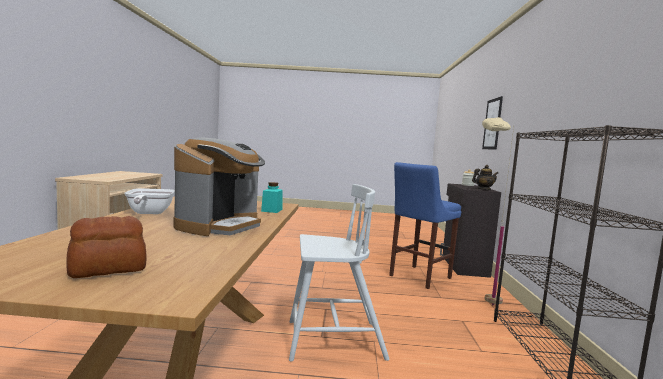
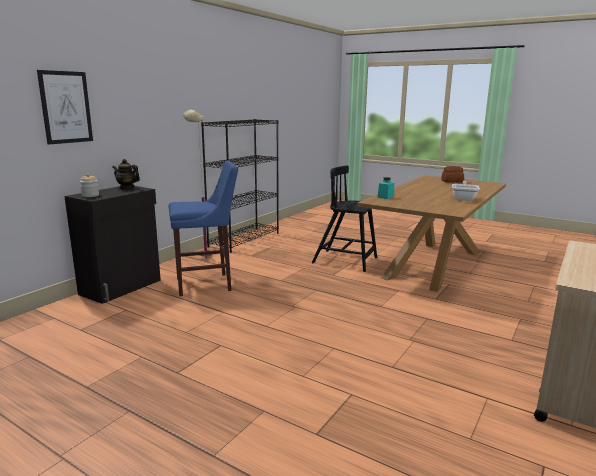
camera: 150 degrees left, 10 degrees up
(219, 226) = (420, 190): coffee machine -> none
(332, 340) = (346, 261): white chair -> black chair

